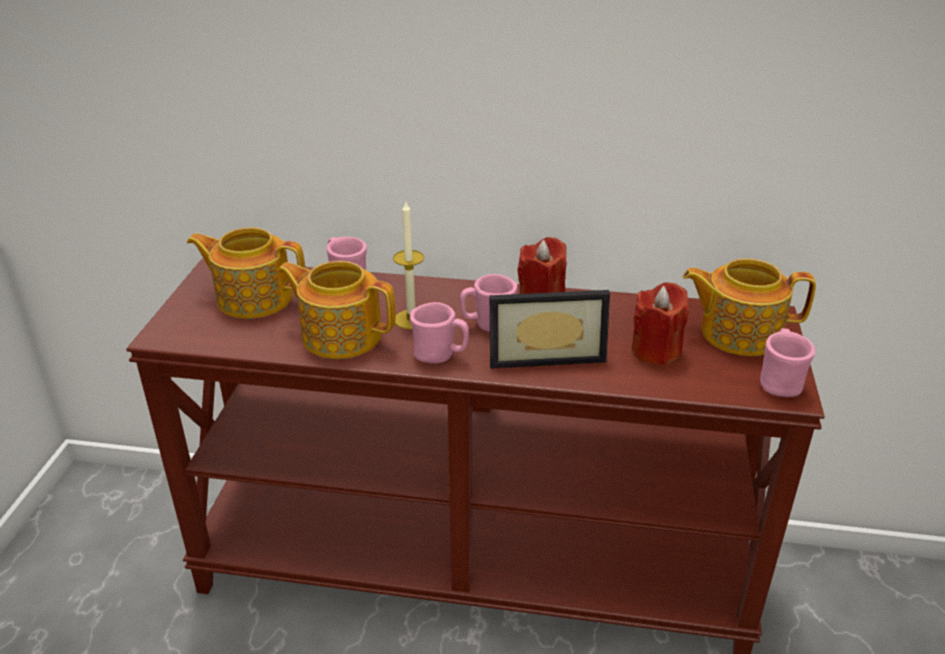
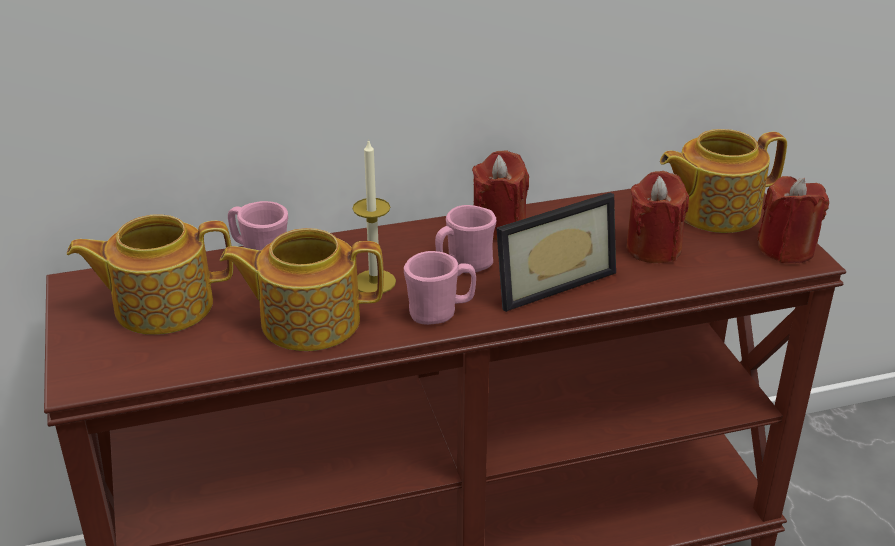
camera: 25 degrees left, 0 degrees up
(779, 382) = (786, 249): pink mug -> red candle

